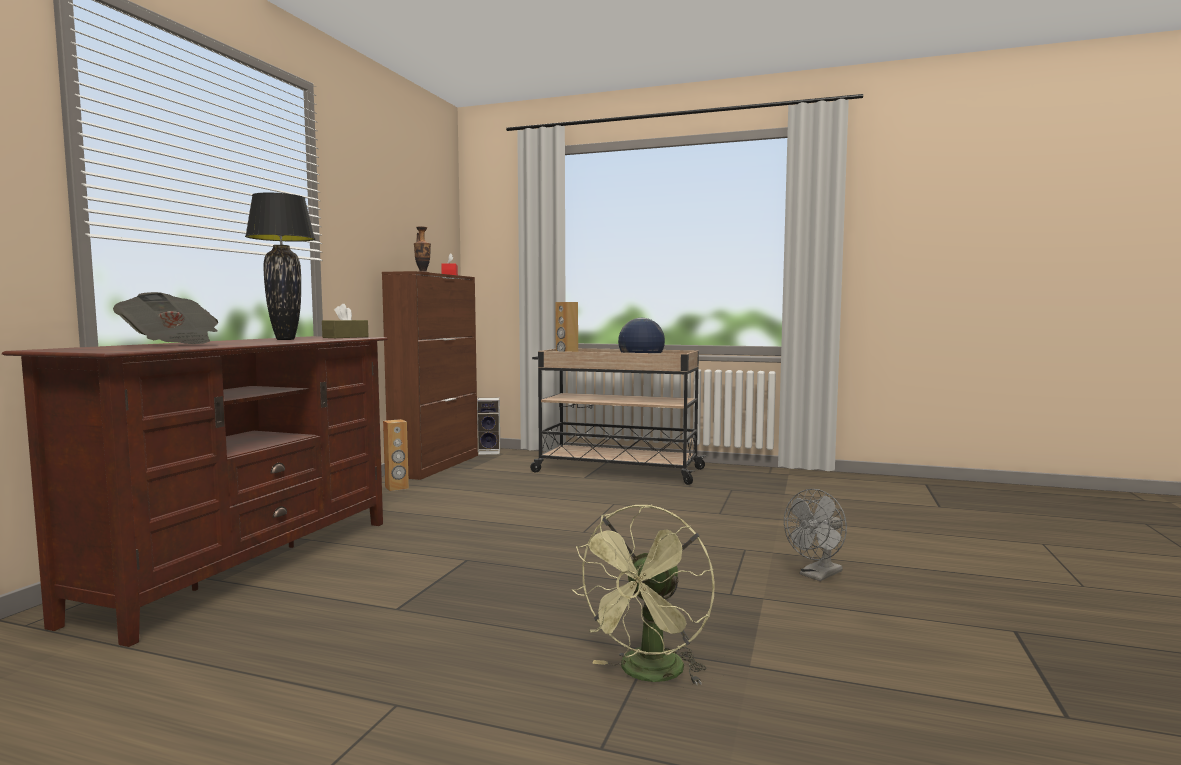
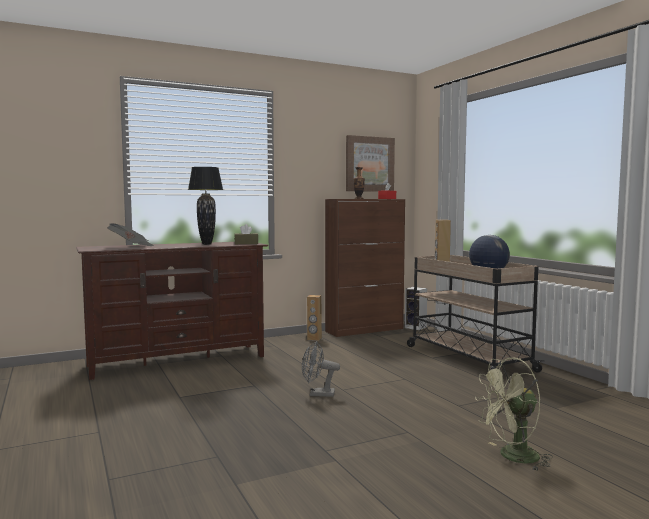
camera: 45 degrees right, 0 degrees up
(420, 224) = (369, 164): none -> picture
(648, 674) = (189, 465): green fan -> green fan (512, 457)
(817, 575) = (407, 464): grey fan -> grey fan (317, 394)

